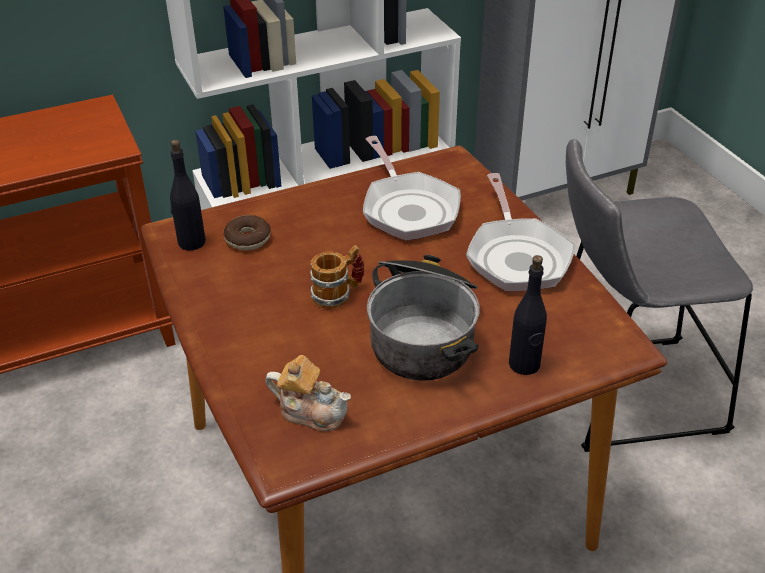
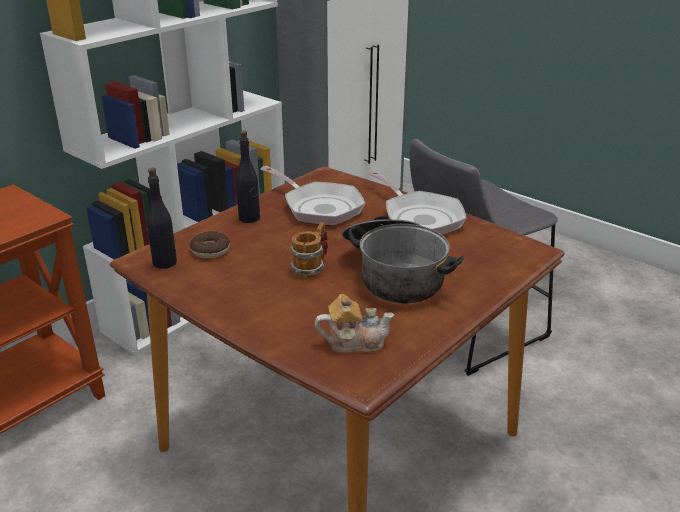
camera: 25 degrees left, 10 degrees down
(524, 364) = (479, 275): black bottle -> black bottle (249, 218)

